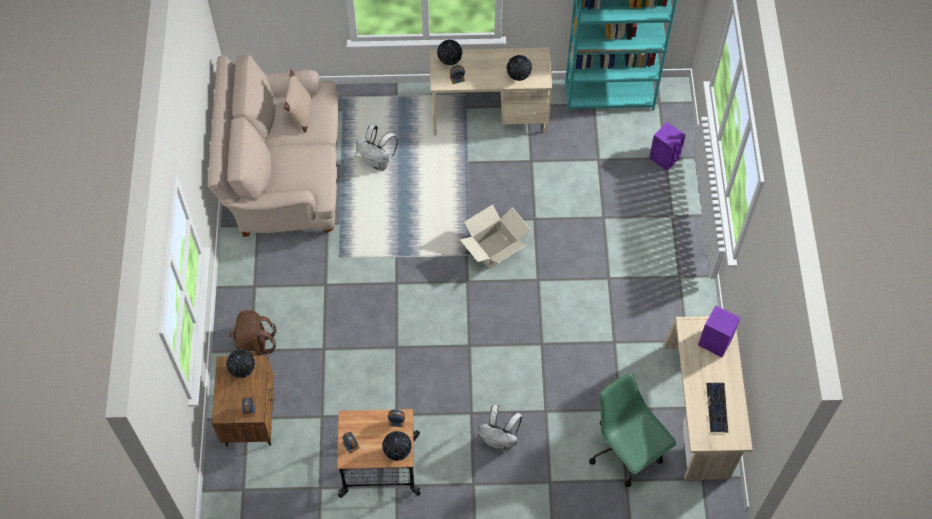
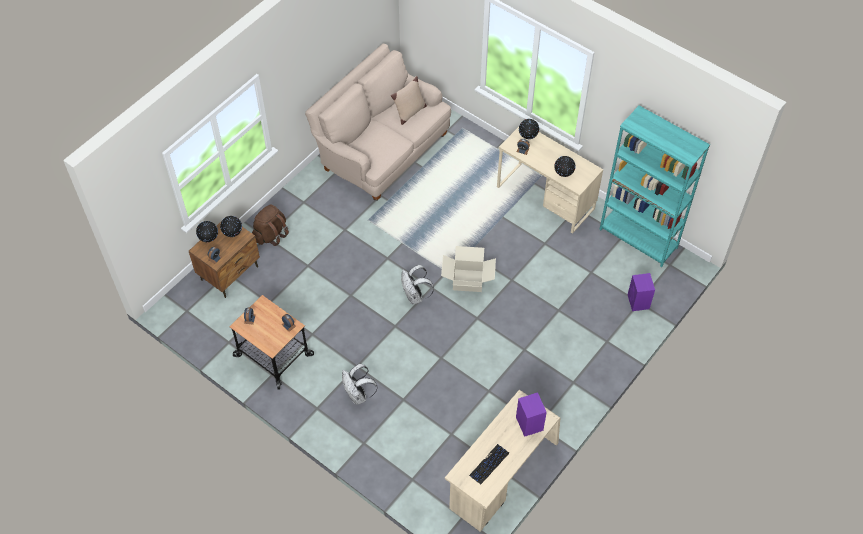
camera: 40 degrees right, 5 degrees down
(378, 162) = (446, 180): white backpack -> white backpack (415, 296)
(397, 452) = (271, 343): globe -> globe (209, 239)
(626, 452) = (429, 462): green office chair -> none

